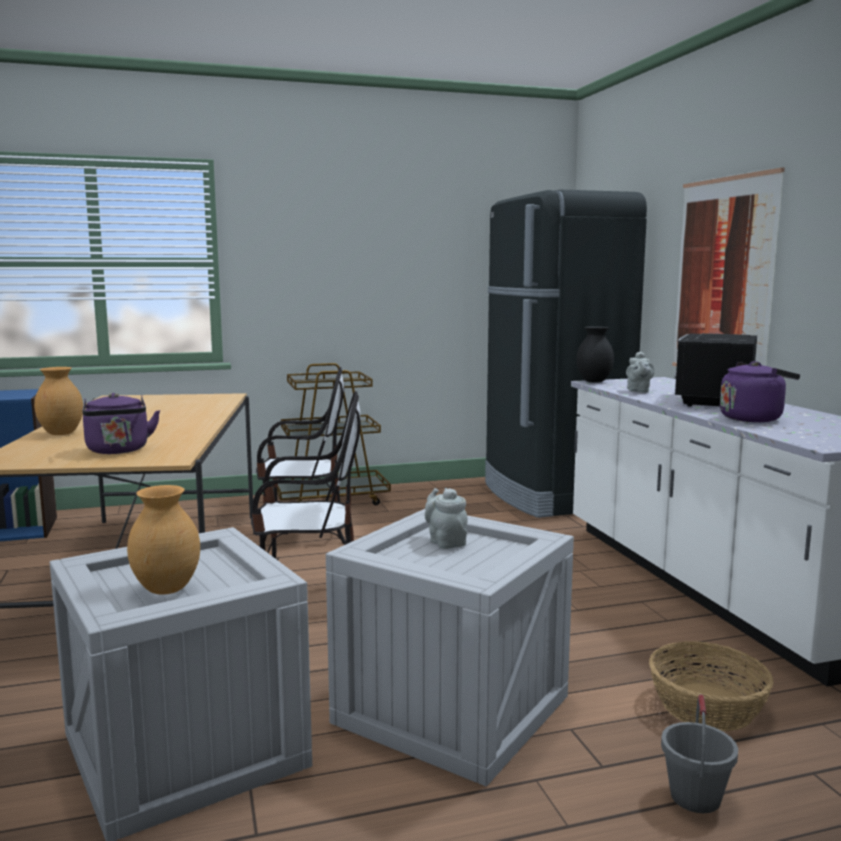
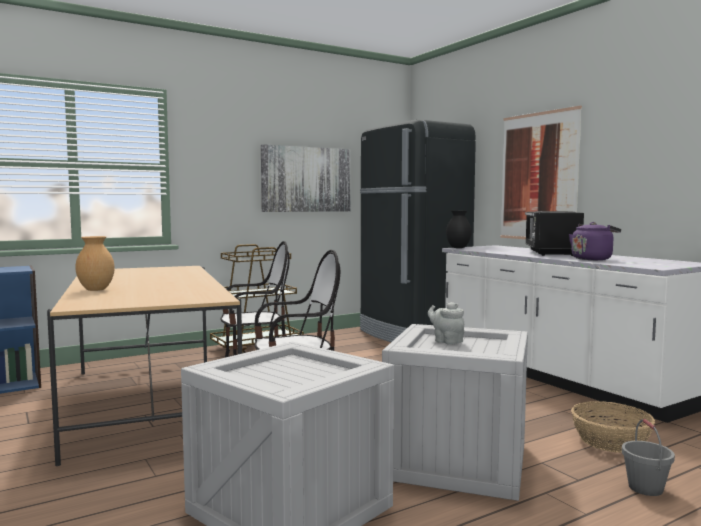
camera: 15 degrees left, 5 degrees down
(118, 451) = (166, 296): purple kettle -> none
(168, 589) = (293, 378): brown vase -> none
(412, 274) = (306, 179): none -> picture
(638, 391) = (496, 251): grey teapot -> none

